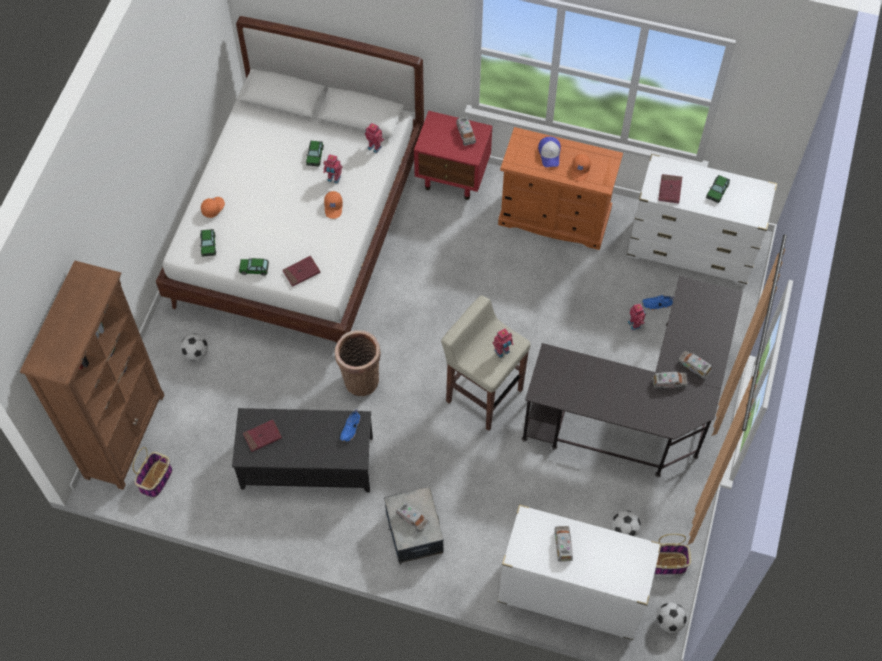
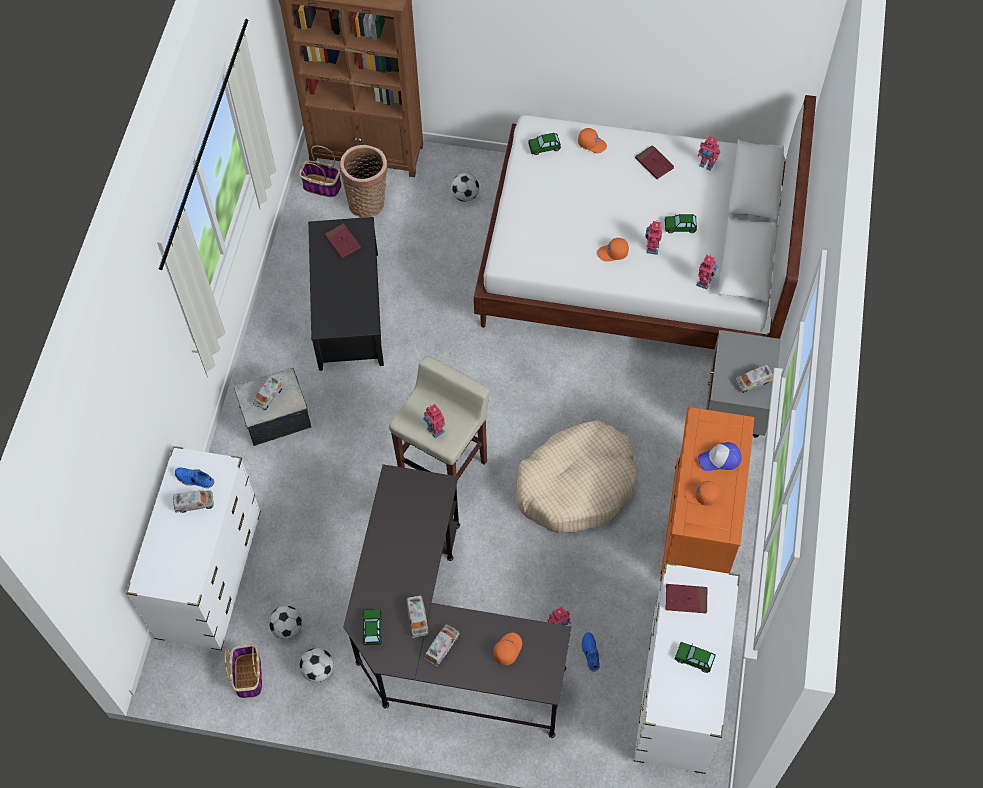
camera: 85 degrees right, 0 degrees up
(254, 128) = (706, 165): none -> toy robot
(254, 268) = (522, 192): toy car -> toy car (372, 628)
(301, 272) = (523, 234): red book -> red book (654, 163)
(351, 429) = (357, 318): blue shoe -> blue shoe (194, 480)
(360, 378) = (452, 346): basket -> basket (368, 202)
(453, 177) = (734, 410): red nightstand -> grey nightstand
(509, 297) = (576, 484): none -> beige dog bed
(669, 622) = (179, 681): football -> football (318, 670)
(697, 321) = (507, 649): none -> orange cap

